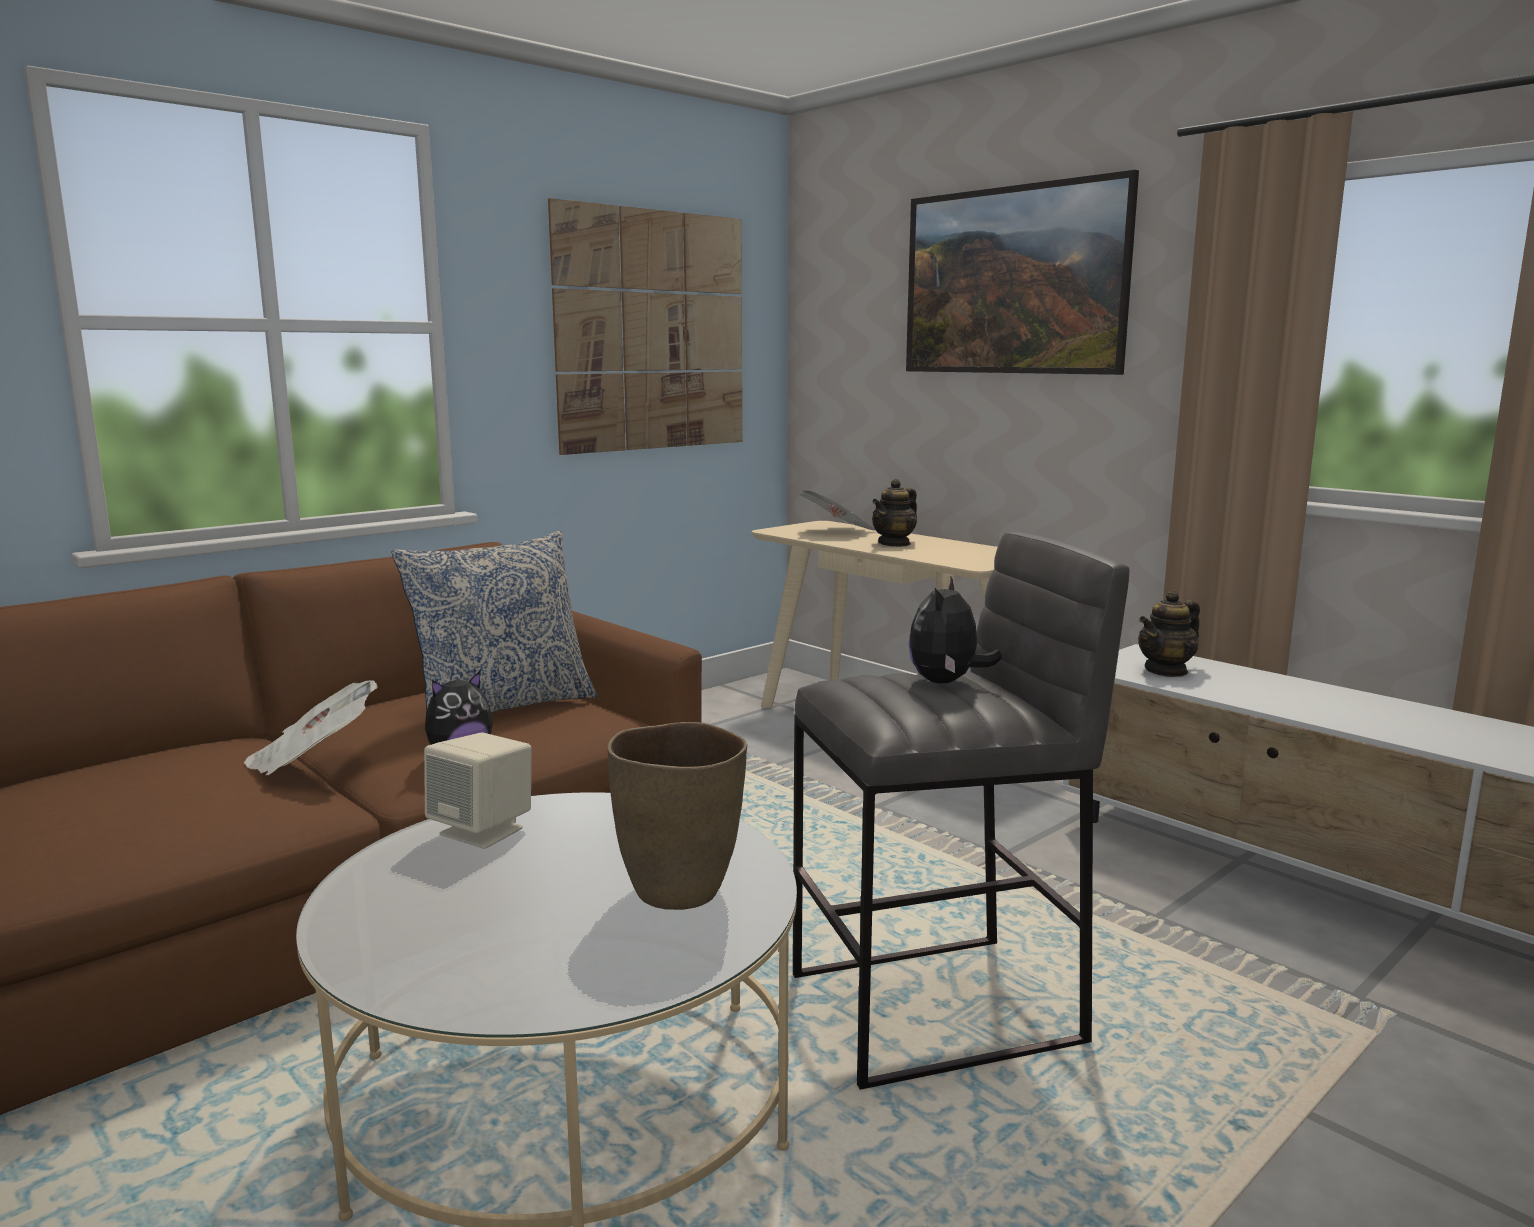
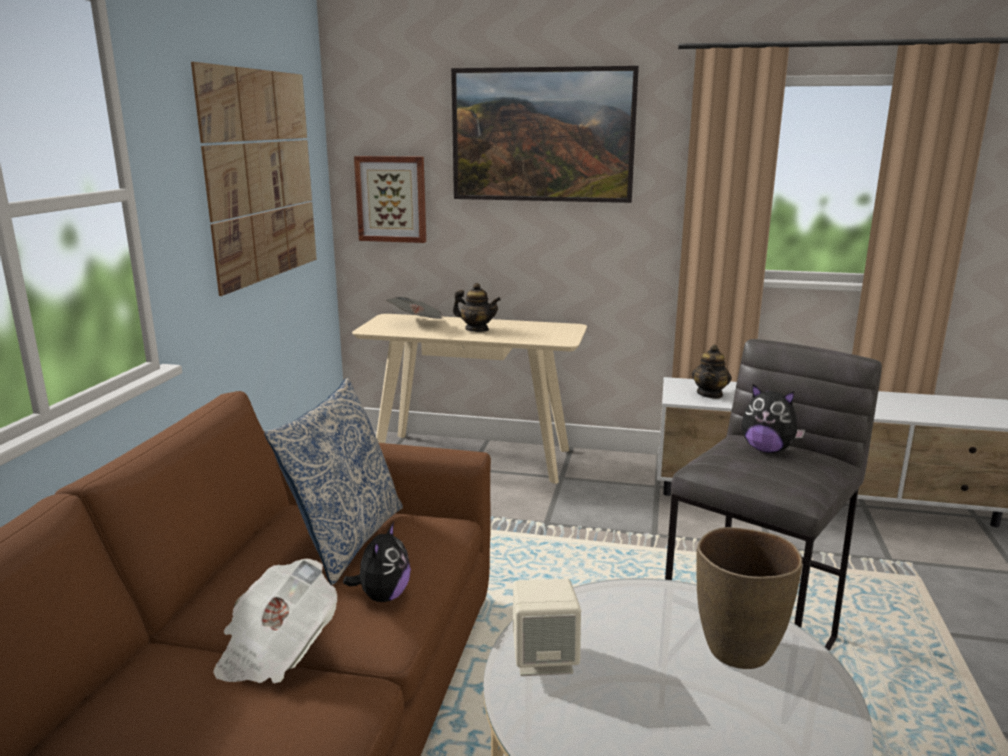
camera: 35 degrees left, 5 degrees up
(844, 372) = (391, 199): none -> picture
(894, 543) = (477, 329): teapot -> teapot turned 75 degrees counterclockwise
(946, 682) = (767, 450): plush toy -> plush toy turned 45 degrees counterclockwise

